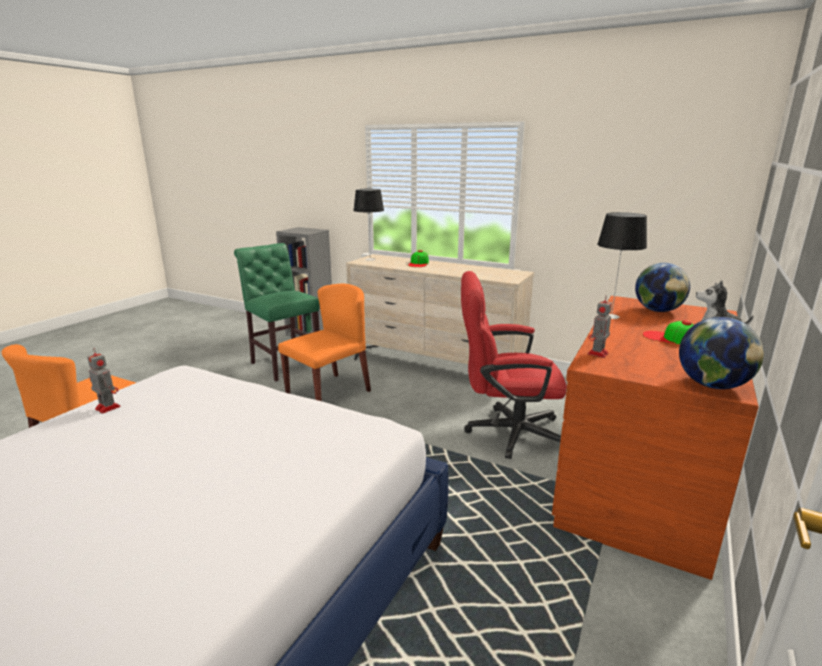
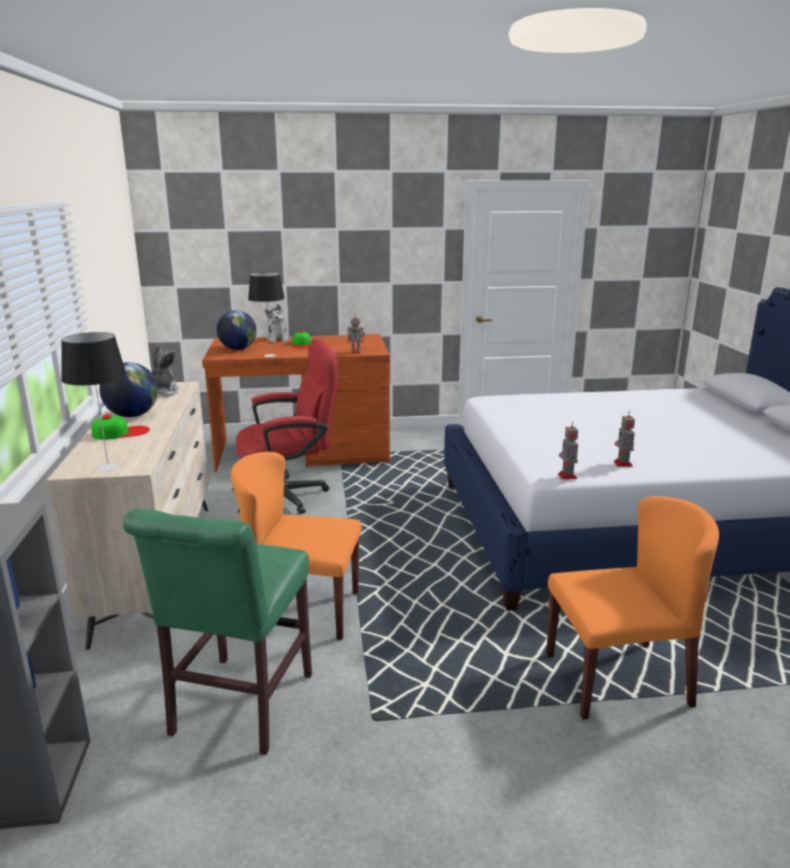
camera: 125 degrees left, 0 degrees up
(157, 374) = (567, 476): none -> toy robot
(494, 274) = (162, 393): none -> plush toy
(505, 432) = (290, 495): red office chair -> red office chair turned 75 degrees counterclockwise
(712, 385) = (368, 338): globe -> globe (132, 415)

